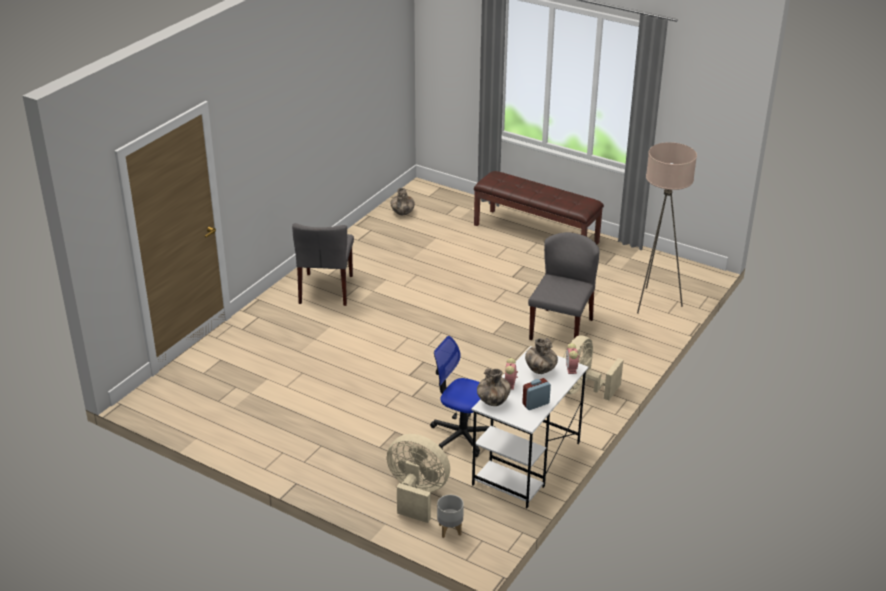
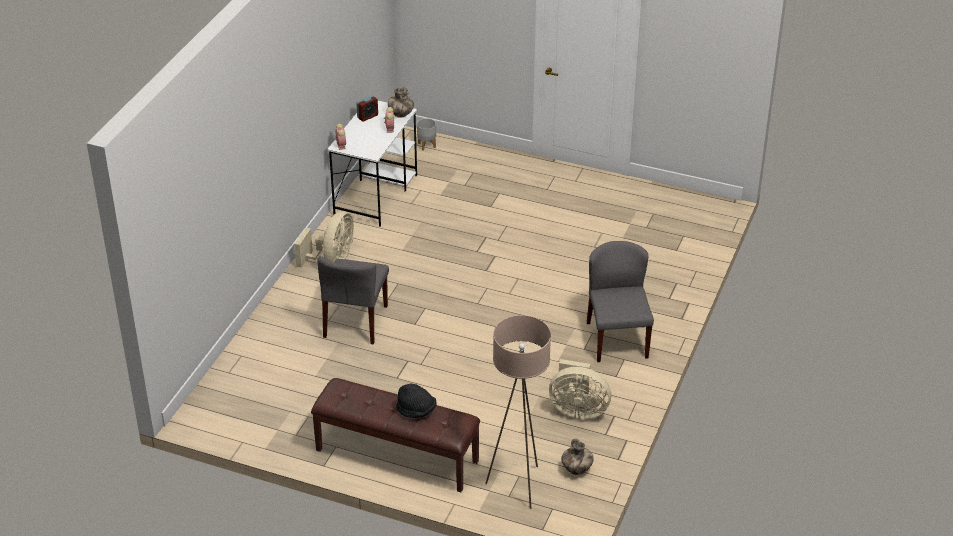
camera: 170 degrees right, 5 degrees up
(417, 494) = (457, 164): beige fan -> beige fan (577, 409)
(461, 436) = (434, 209): office chair -> none
(521, 189) = (416, 411): none -> black hat
(540, 370) = (366, 141): vase -> none
(654, 302) = (254, 367): beige floor lamp -> beige floor lamp (518, 485)

